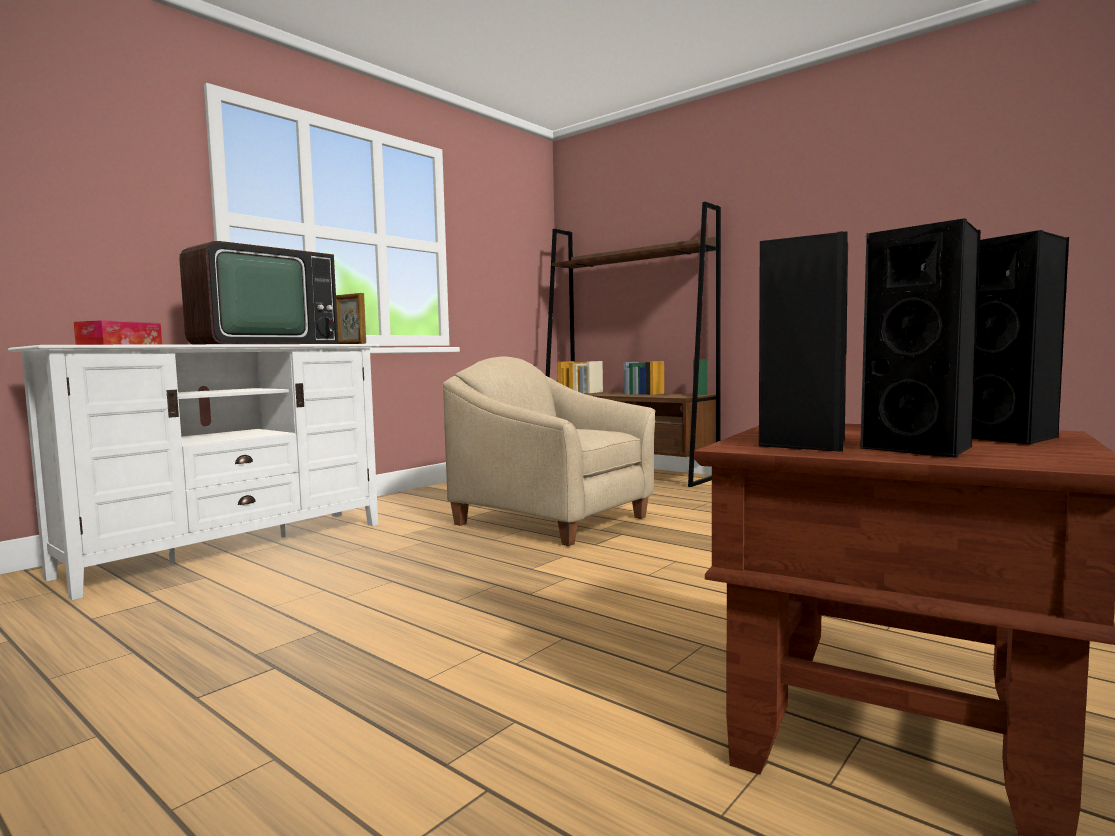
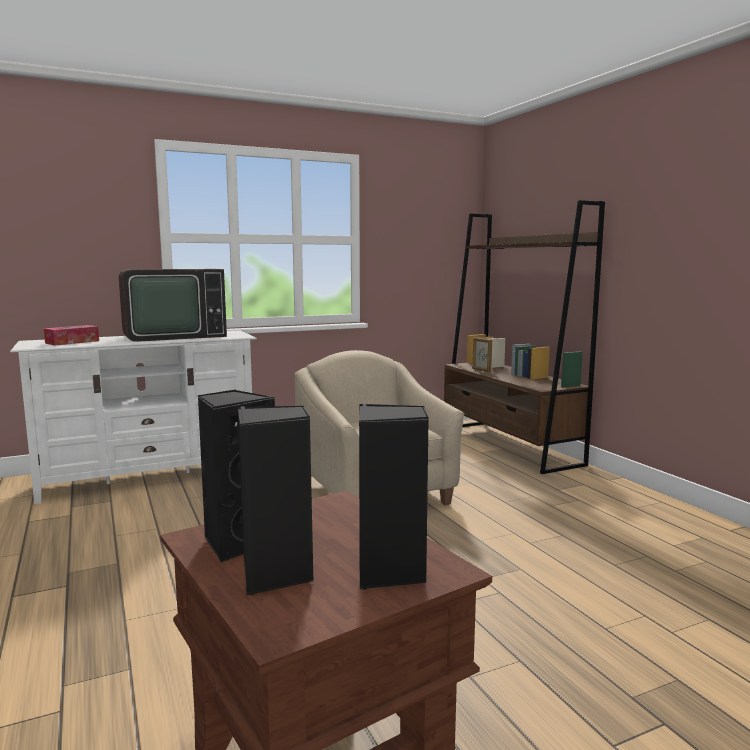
camera: 25 degrees right, 5 degrees up
(351, 344) = (241, 334): picture frame -> picture frame (481, 370)

